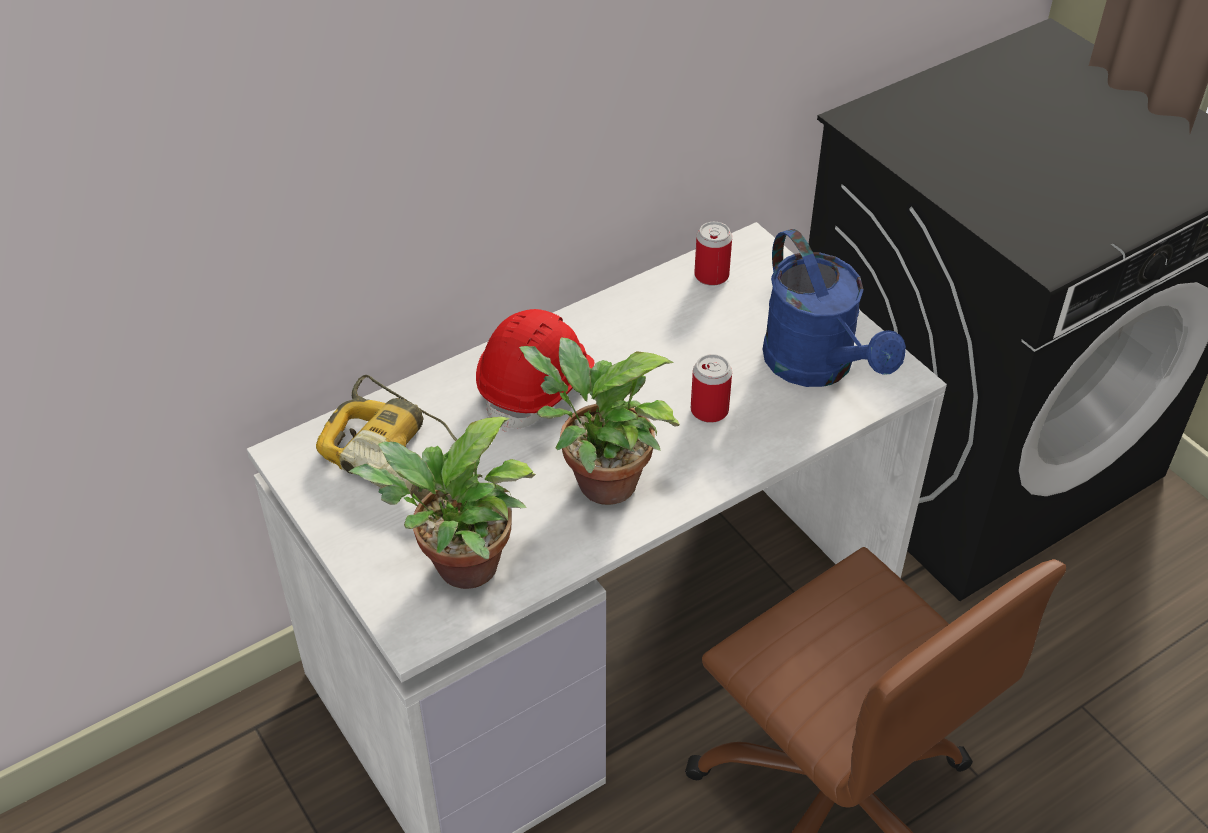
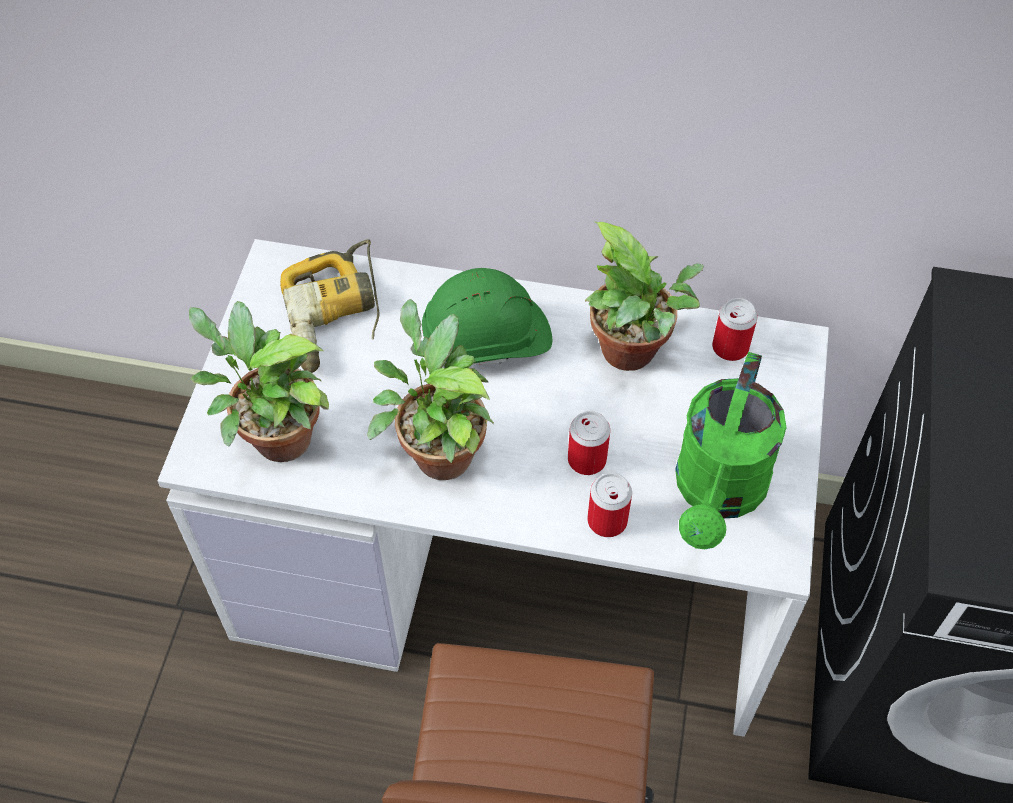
camera: 45 degrees right, 10 degrees up
(537, 386) = (487, 339): red hard hat -> green hard hat
(654, 324) = (633, 354): none -> potted plant
(772, 436) = (607, 520): none -> can
(818, 367) = (717, 493): blue watering can -> green watering can

